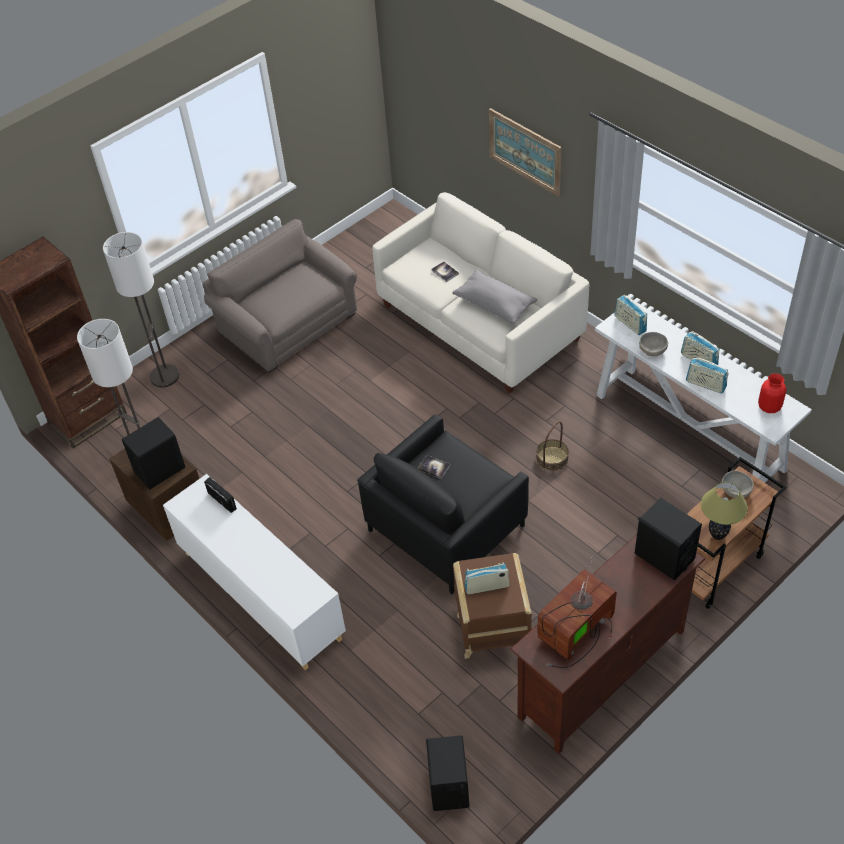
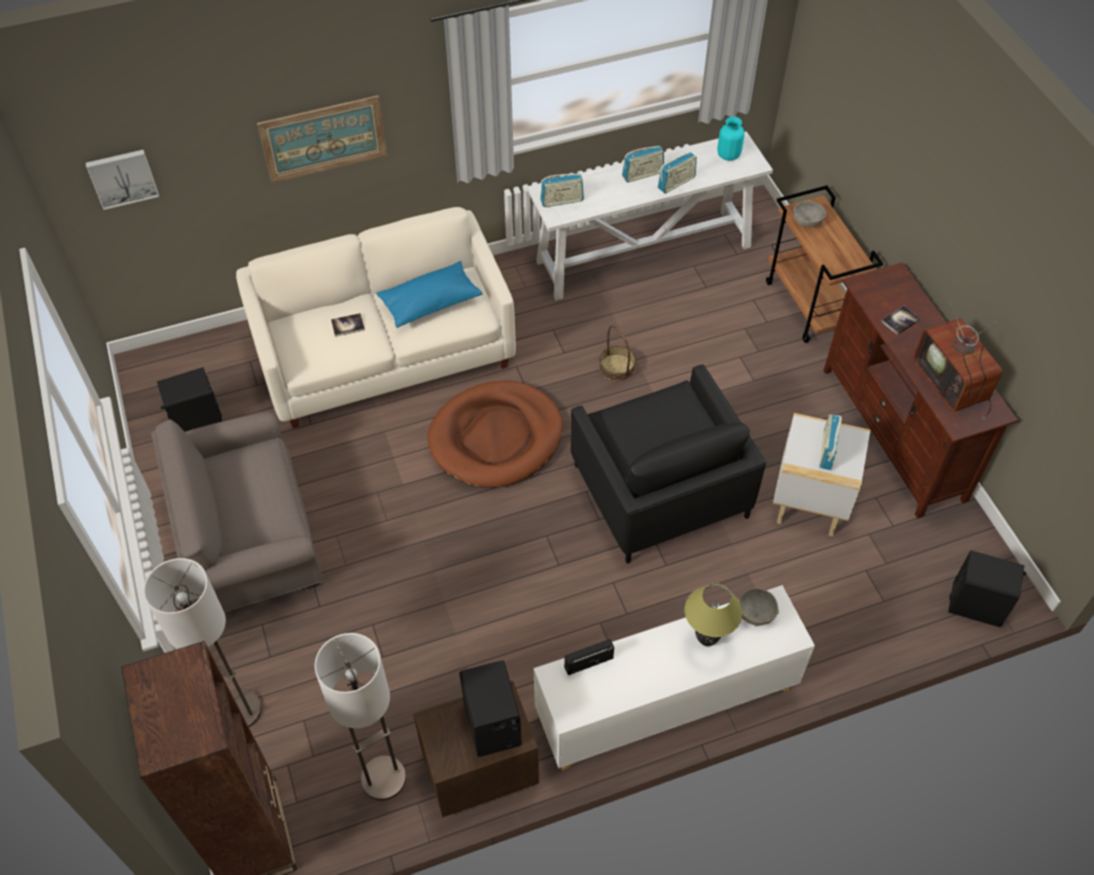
camera: 70 degrees left, 5 degrees up
(418, 85) = (122, 177): none -> picture
(434, 467) = (637, 442): book -> book (900, 321)
(439, 413) = (496, 438): none -> brown dog bed
(491, 632) = (810, 501): brown side table -> white side table
(494, 304) = (430, 303): grey pillow -> blue pillow
(652, 350) = (608, 200): grey bowl -> grey bowl (756, 613)
(664, 556) = (889, 287): black speaker -> black speaker (197, 422)
(717, 535) = (852, 254): table lamp -> table lamp (706, 640)
(769, 407) = (728, 155): red vase -> turquoise vase

